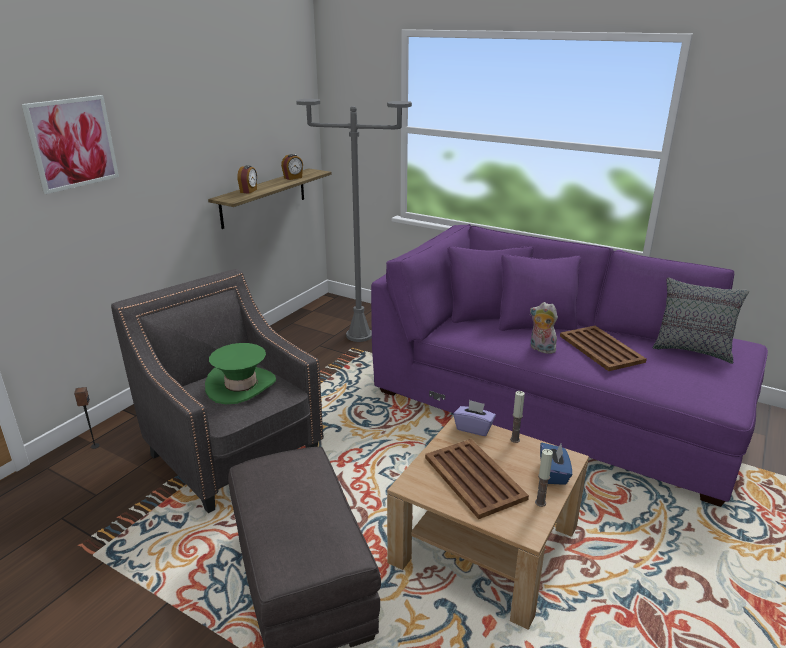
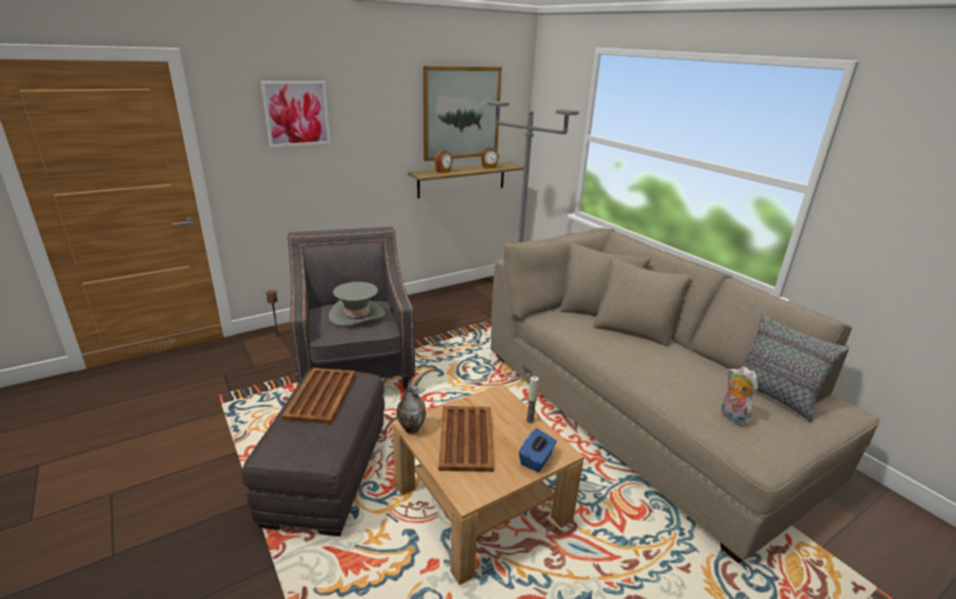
camera: 25 degrees right, 0 degrees up
(241, 385) = (357, 315): green hat -> grey hat
(254, 117) = (461, 113): none -> picture
(413, 488) = (411, 428): none -> vase
(474, 428) = (504, 400): purple tissue box -> none
(540, 502) = (501, 478): candle -> none
(541, 349) = (613, 352): plush toy -> plush toy (731, 417)
(554, 404) = (641, 412): purple sofa -> beige sofa
(600, 348) = (673, 367): brown tray -> brown tray (322, 395)

